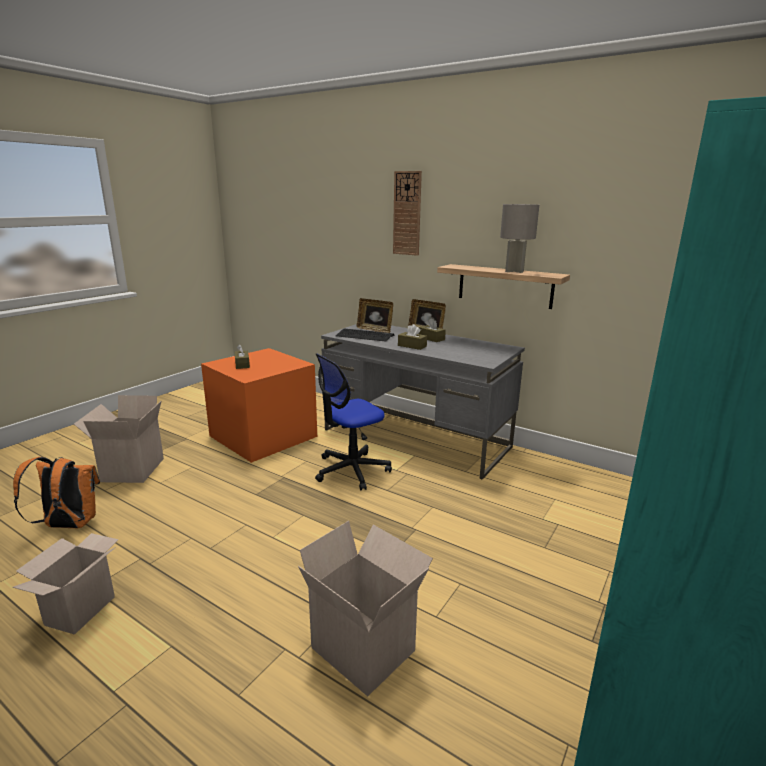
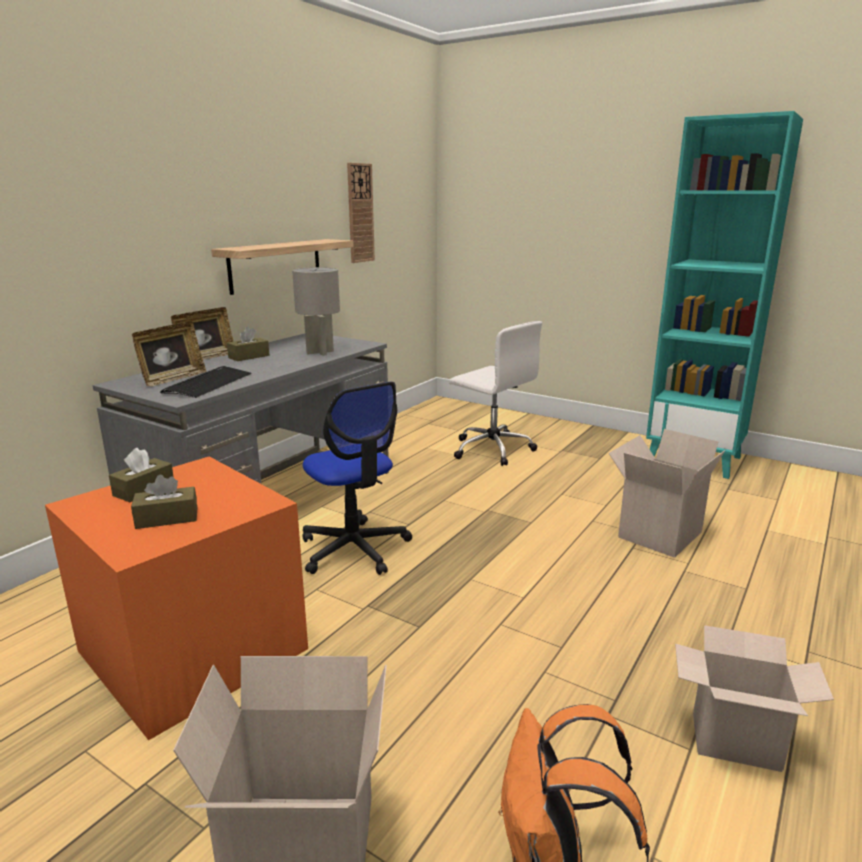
camera: 90 degrees left, 0 degrees up
(407, 213) = (131, 174): wall clock -> wall clock (360, 213)
(412, 346) = (282, 364): brown tissue box -> brown tissue box (144, 489)
(514, 271) = (298, 242): grey table lamp -> grey table lamp (319, 352)
(574, 542) = (491, 449): none -> white office chair

